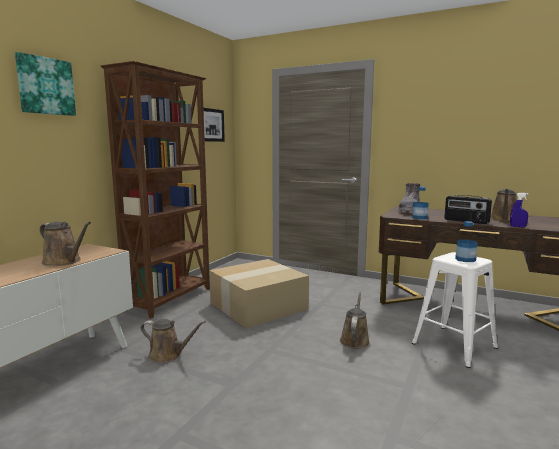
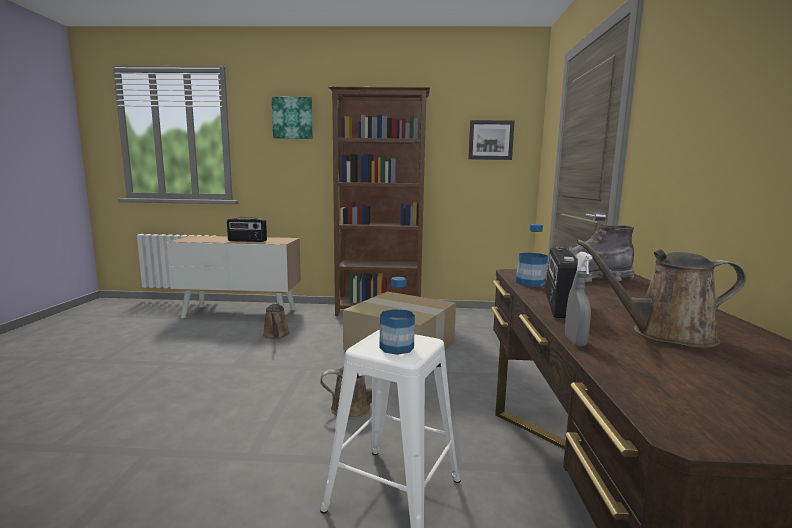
camera: 65 degrees right, 0 degrees up
(64, 261) = (247, 241): brown watering can -> radio
(518, 226) = (575, 341): blue spray bottle -> grey spray bottle

